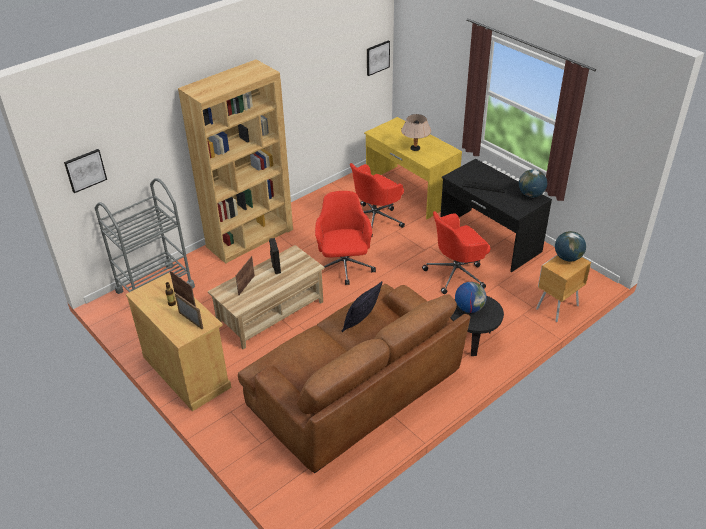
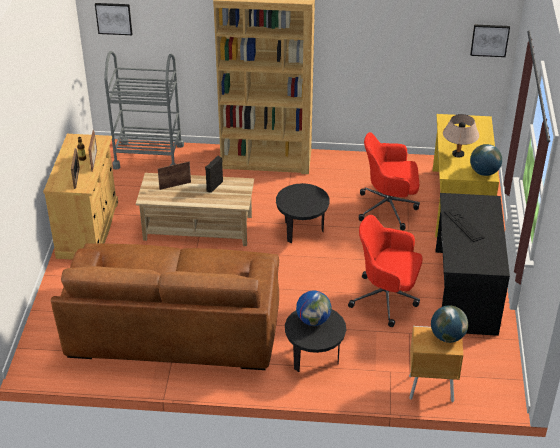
camera: 45 degrees right, 0 degrees up
(344, 268) = (302, 231): red office chair -> black side table
(361, 322) = (208, 267): pillow -> none
(531, 194) = (496, 259): globe -> globe (484, 172)

